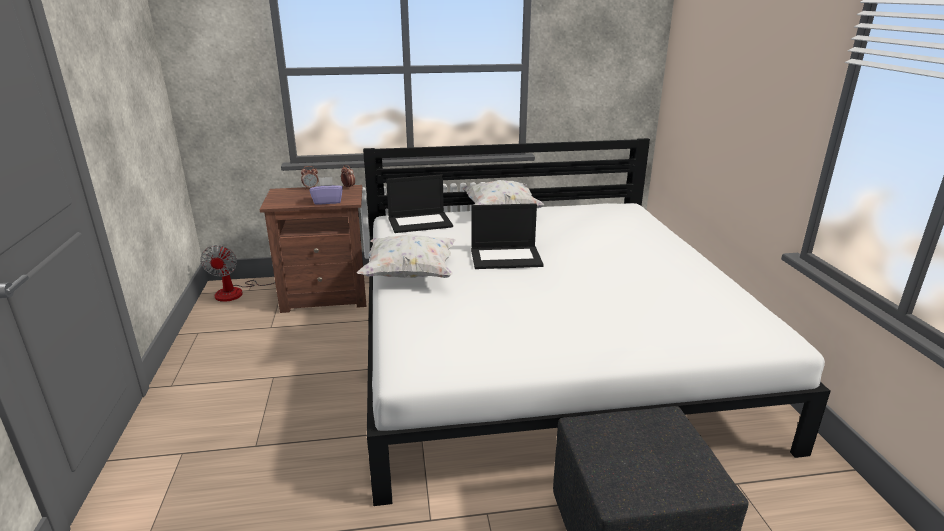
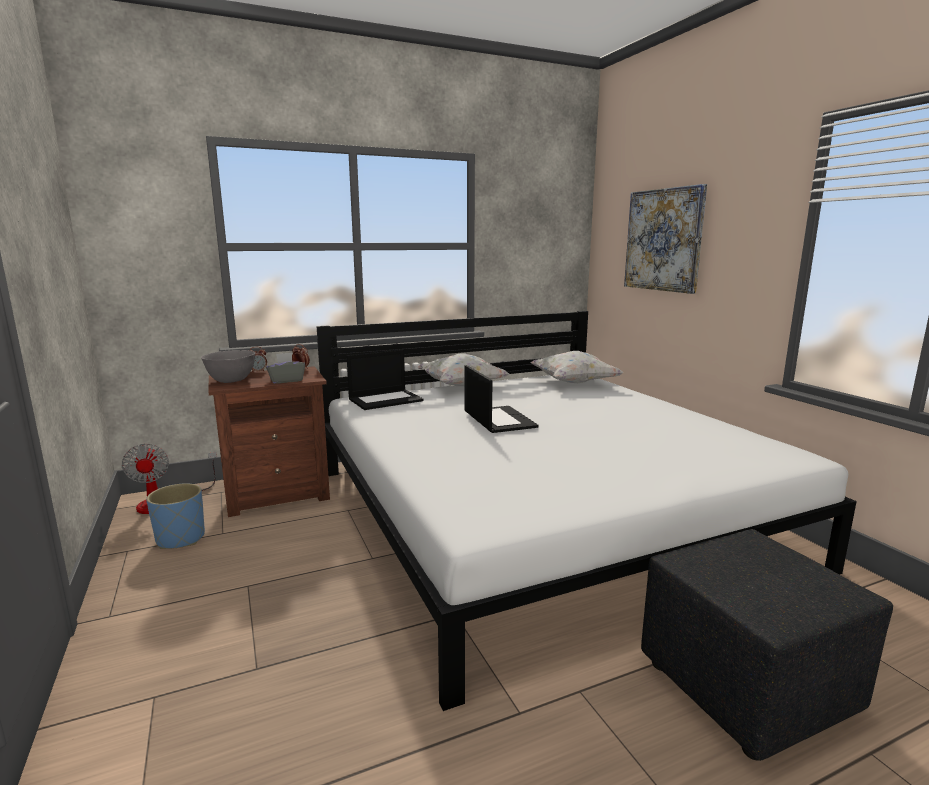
camera: 15 degrees left, 10 degrees down
(238, 327) = (180, 539): none -> blue planter
(284, 197) = (232, 380): none -> grey bowl
(327, 201) = (286, 380): purple tissue box -> grey tissue box
(409, 274) = (407, 442): white pillow -> white pillow (574, 383)
(506, 257) = (498, 419): laptop -> laptop turned 90 degrees counterclockwise
(724, 73) = (663, 240): none -> picture

